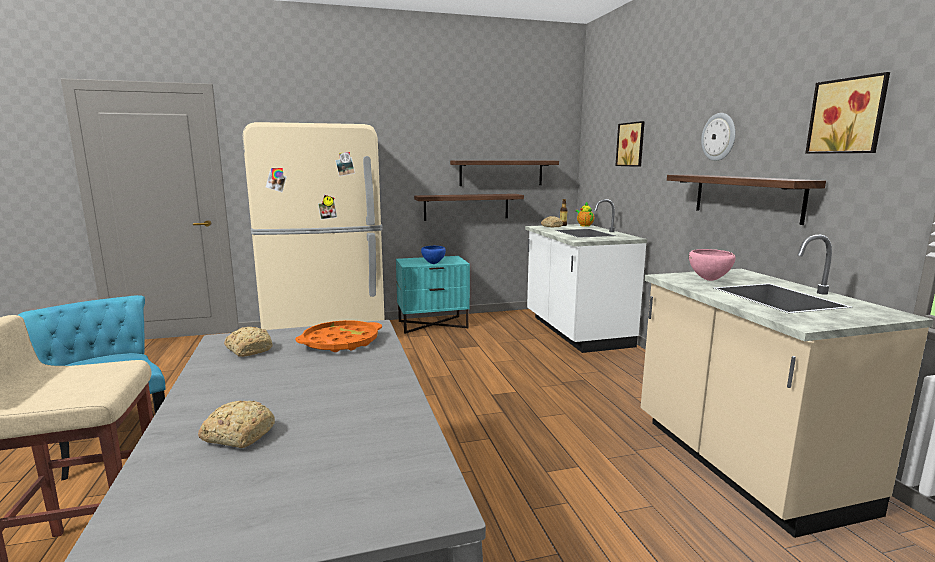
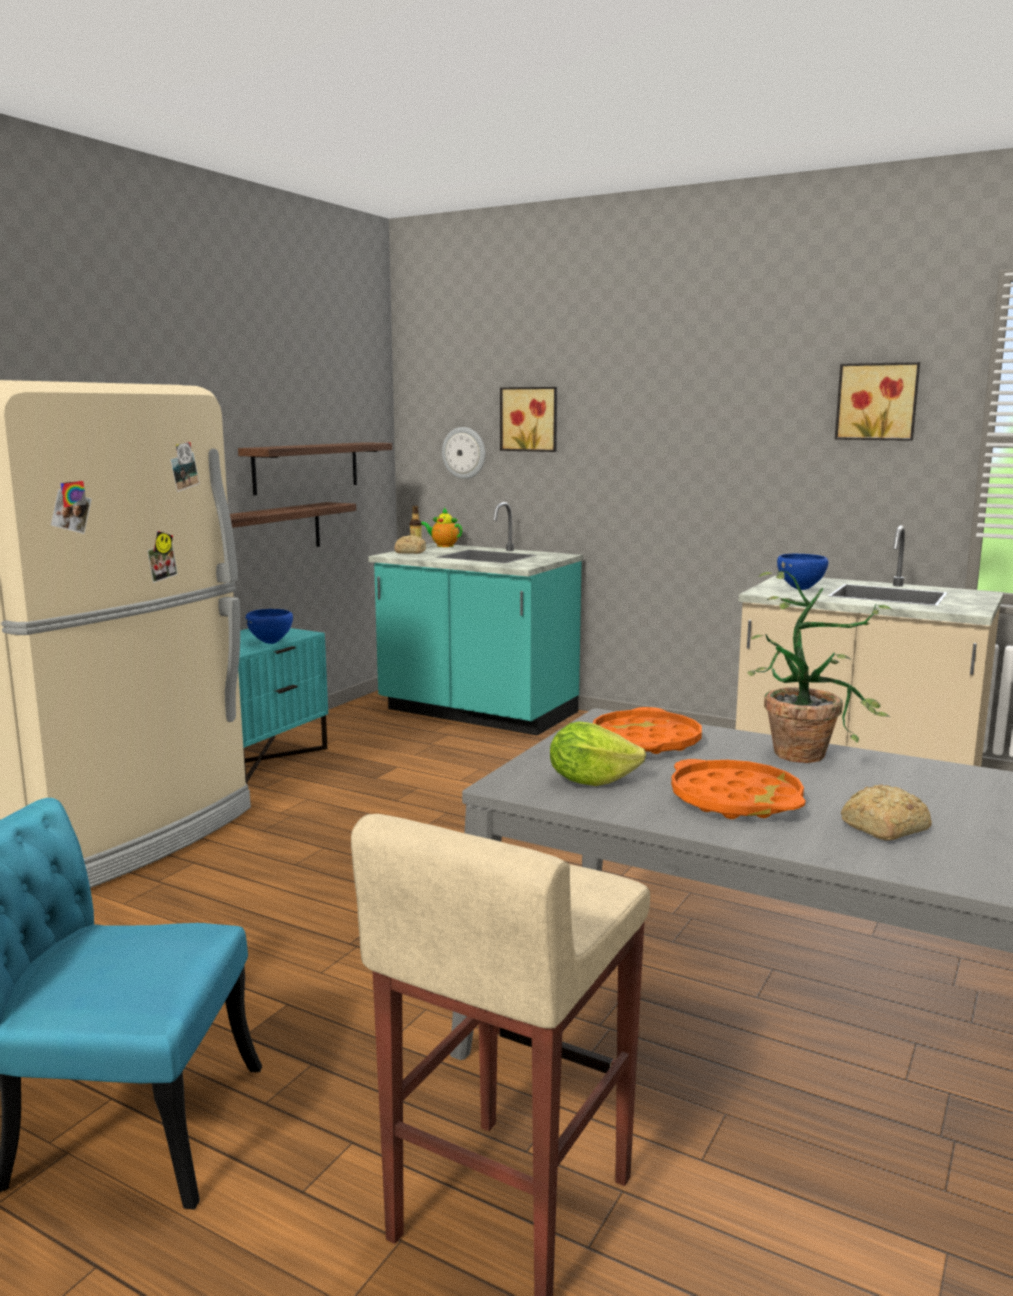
camera: 45 degrees left, 0 degrees up
(249, 350) = (590, 781): bread -> lettuce
(253, 385) = (735, 800): none -> orange tray
(386, 379) = (808, 752): none -> potted plant
(575, 331) = (477, 713): white counter -> turquoise counter
(709, 280) = (801, 589): pink bowl -> blue bowl
(719, 137) = (701, 415): wall clock -> wall clock (464, 453)
(746, 197) = (752, 489): shelf -> none

